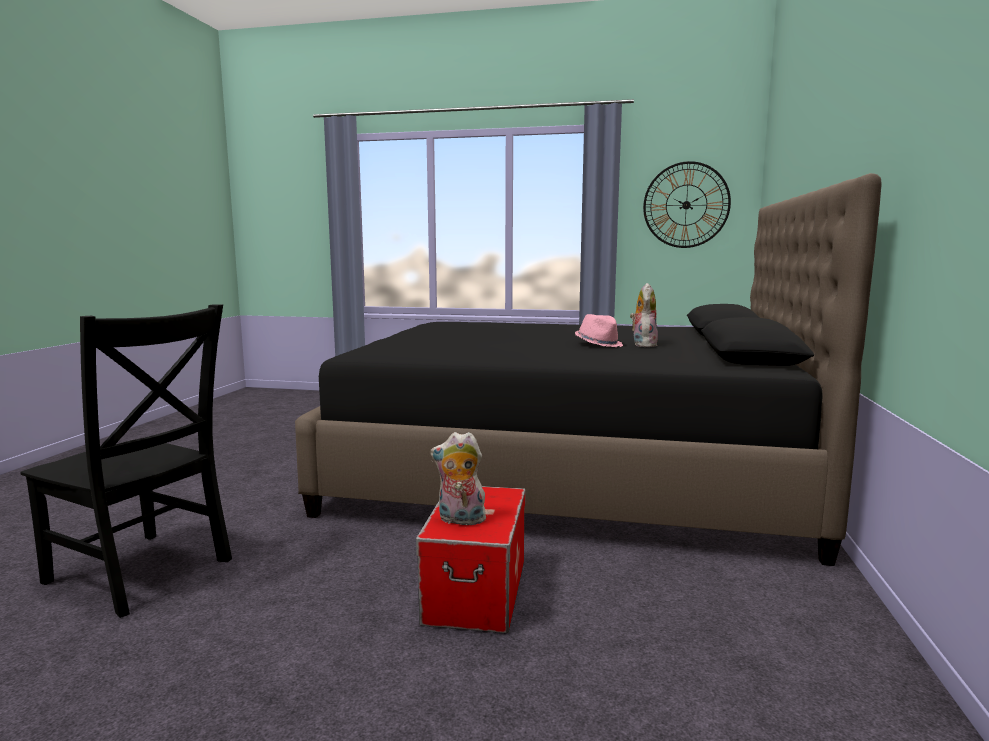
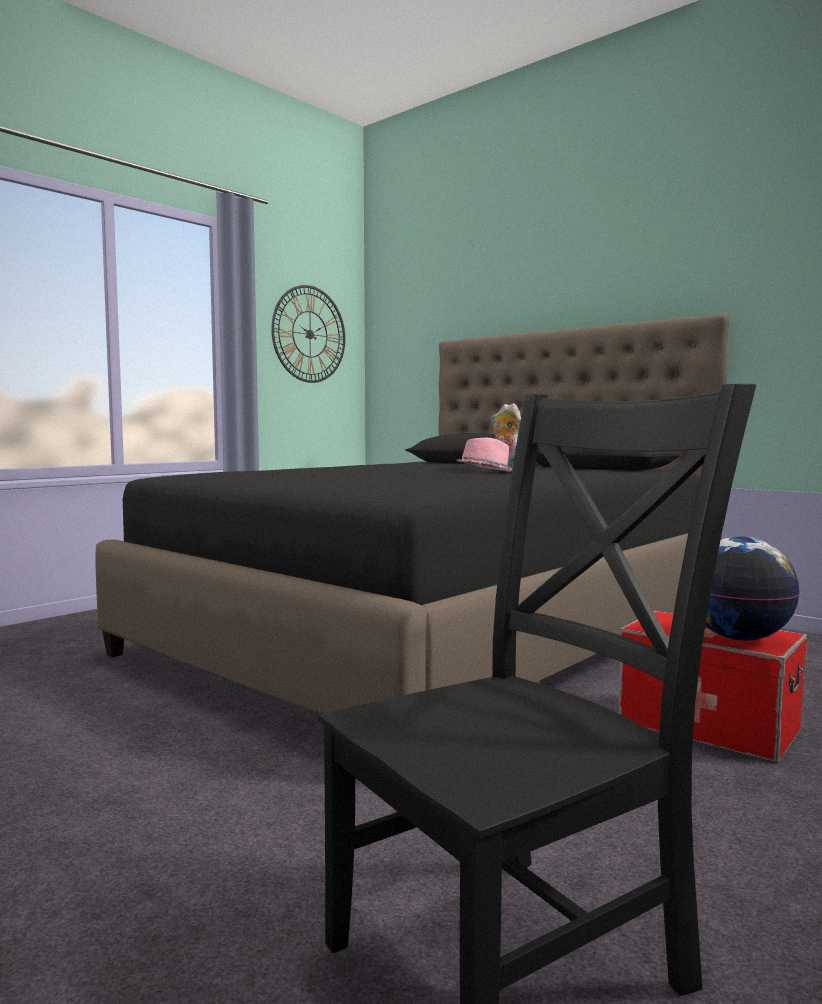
camera: 60 degrees left, 5 degrees down
(460, 520) = (739, 638): plush toy -> globe

